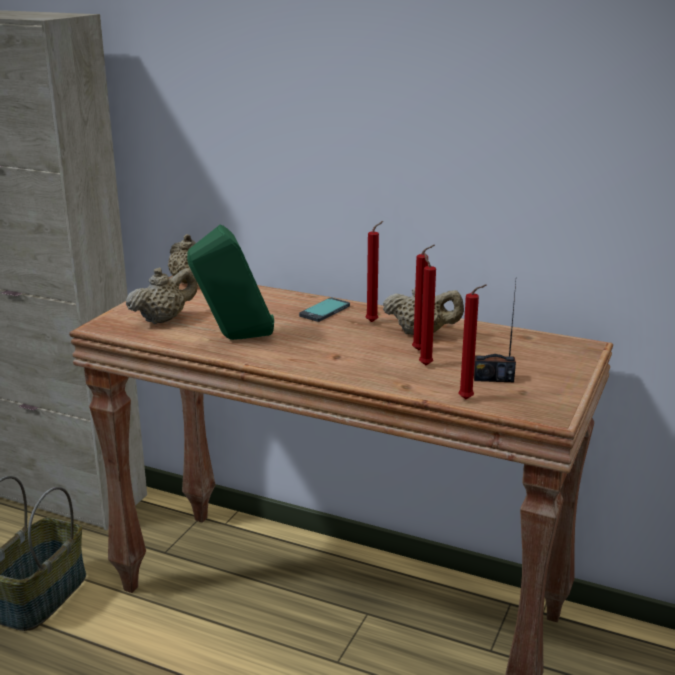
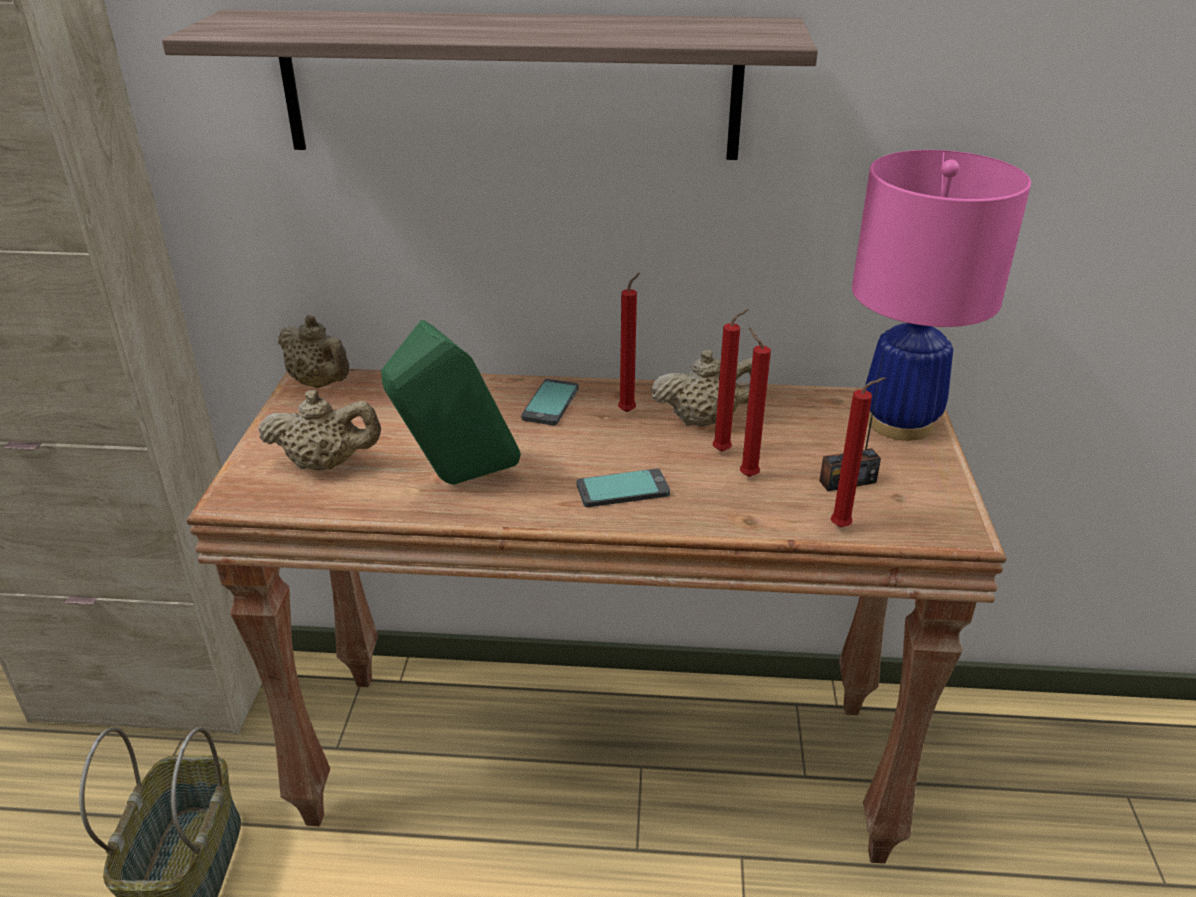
camera: 20 degrees left, 10 degrees up
(164, 319) = (326, 464): beige teapot -> beige teapot turned 60 degrees clockwise
(322, 95) = (510, 85): none -> shelf
(335, 358) = (622, 489): none -> phone
(563, 355) = (900, 423): none -> pink table lamp

